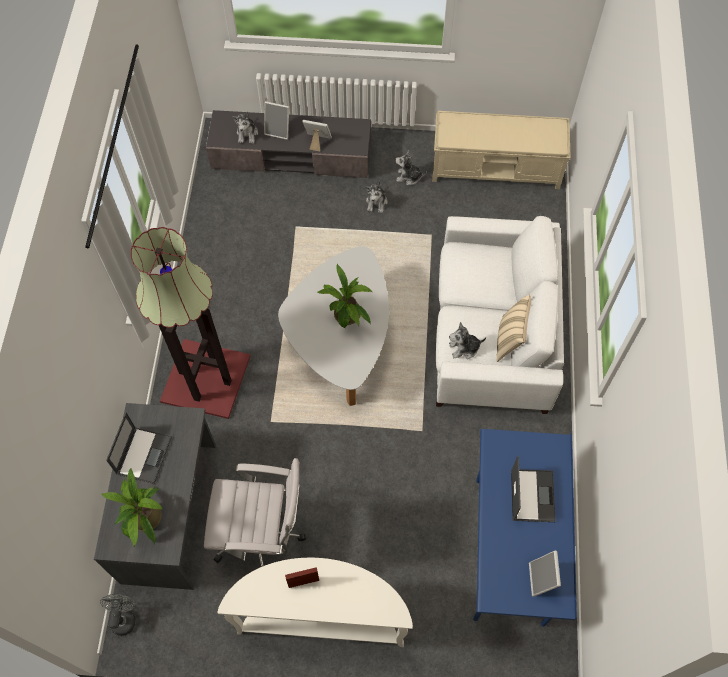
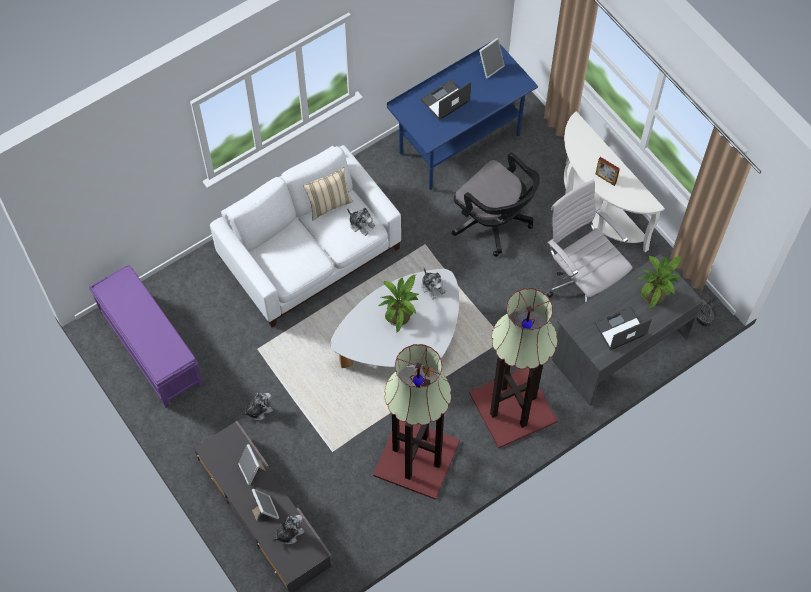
camera: 130 degrees left, 0 degrees up
(234, 279) = (418, 457): none -> floor lamp
(393, 510) = (494, 223): none -> black office chair
(408, 177) = (213, 405): plush toy -> plush toy (433, 287)
(497, 168) = (150, 347): beige bench -> purple bench

